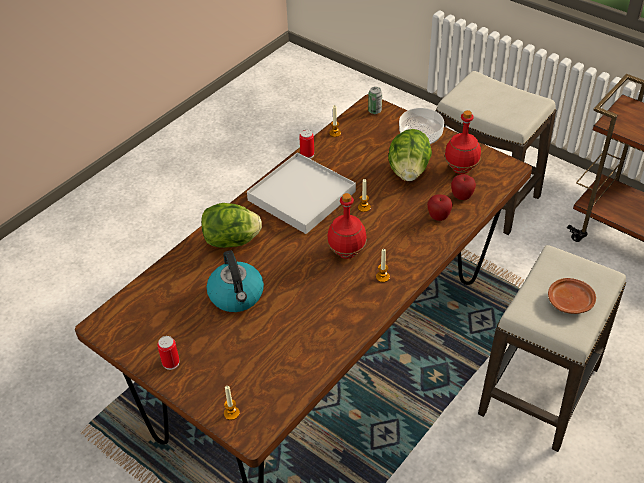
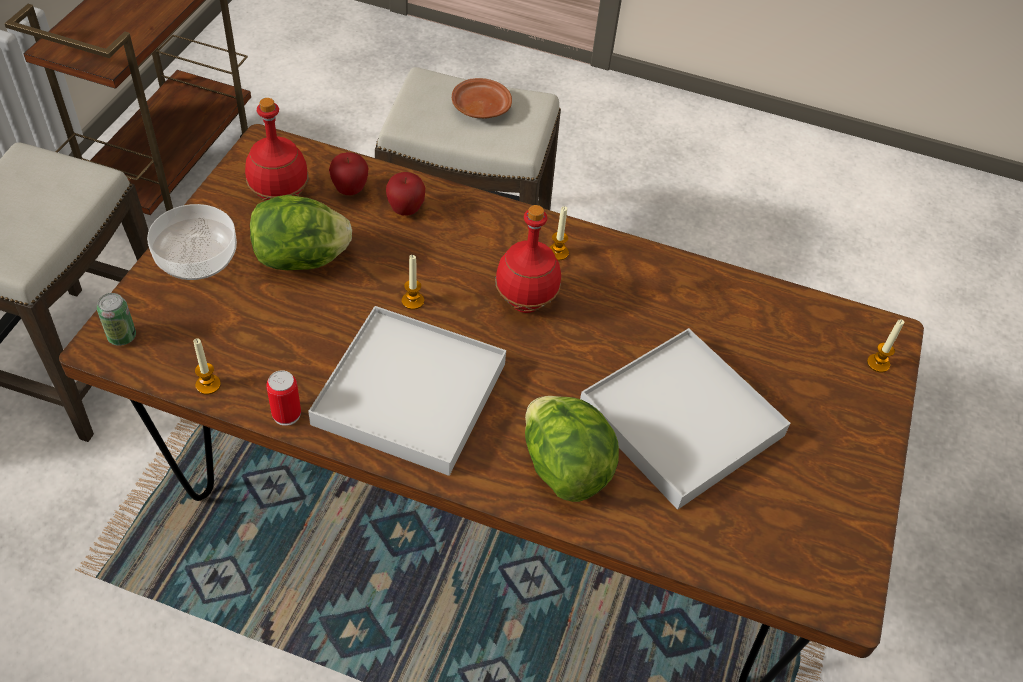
camera: 115 degrees left, 5 degrees up
(171, 363) = (849, 465): can -> none
(237, 296) = (680, 420): kettle -> white tray

